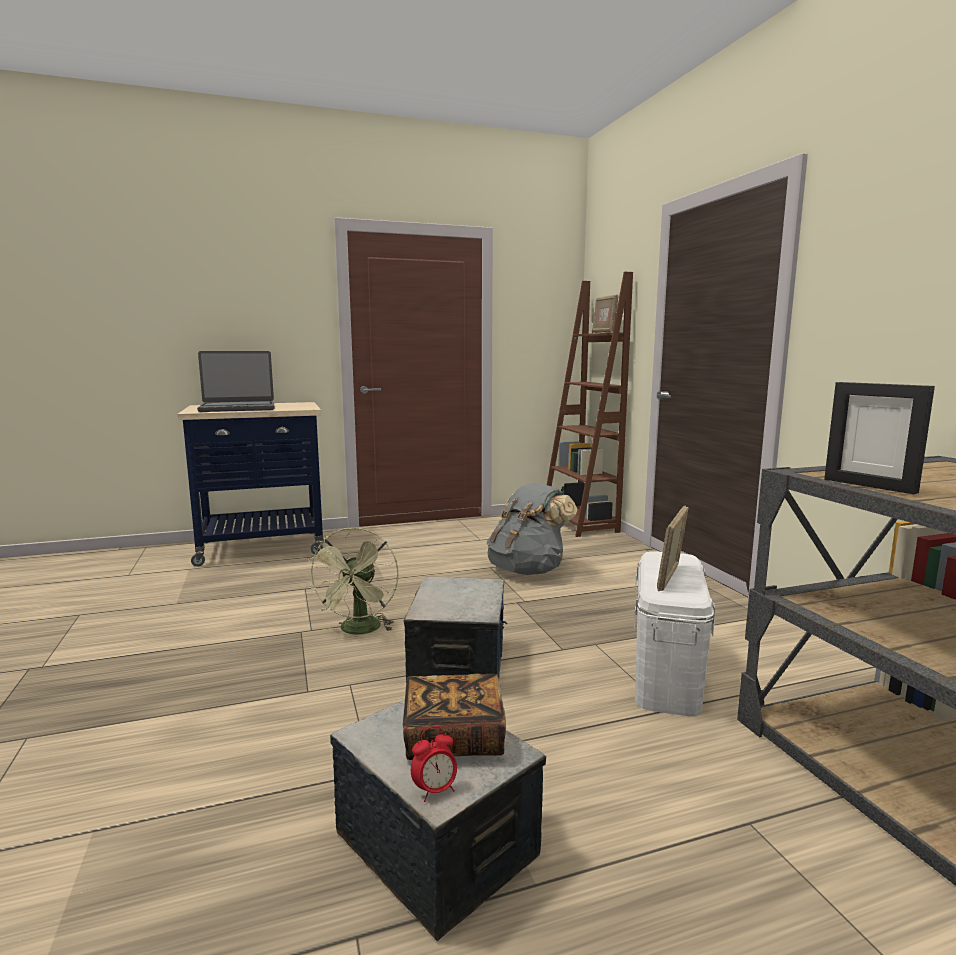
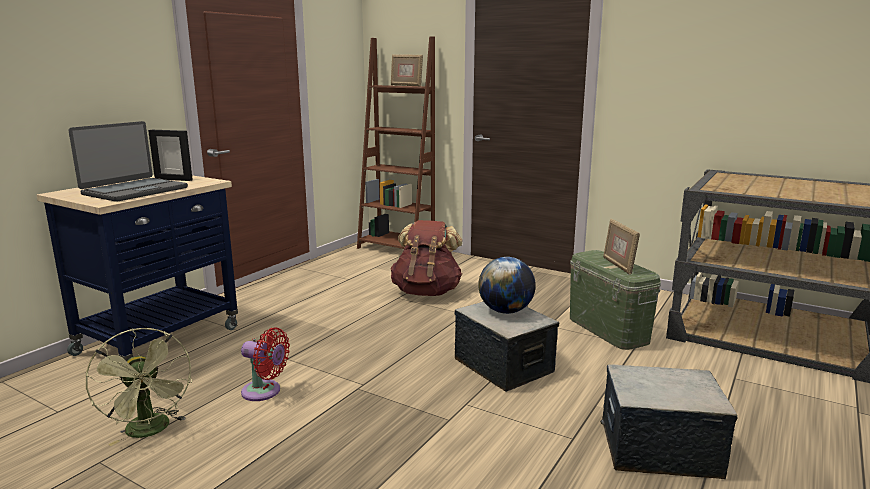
camera: 40 degrees left, 5 degrees up
(241, 607) = (264, 392): none -> red fan
(359, 631) = (399, 371): green fan -> green fan (151, 431)
(435, 790) = (709, 403): alarm clock -> none
(454, 738) = (669, 381): book -> none
(467, 593) = (506, 311): none -> globe
(528, 570) = (427, 292): grey backpack -> brown backpack
(666, 676) = (608, 329): white storage box -> green storage box
(870, 485) = (746, 192): picture frame -> picture frame (174, 179)

